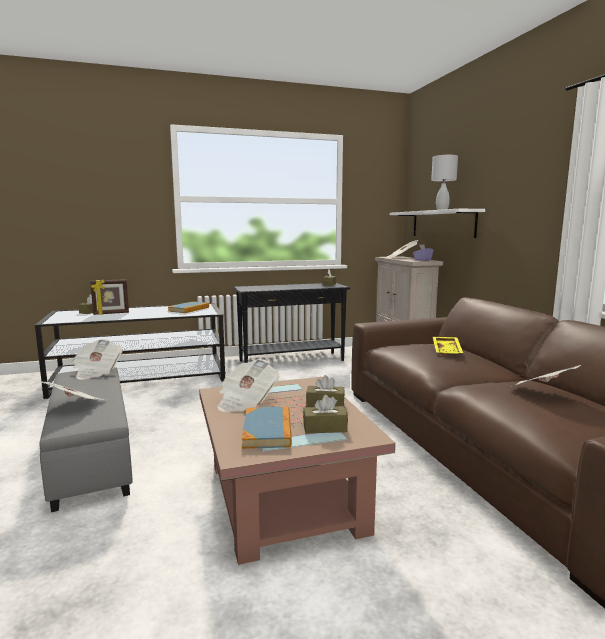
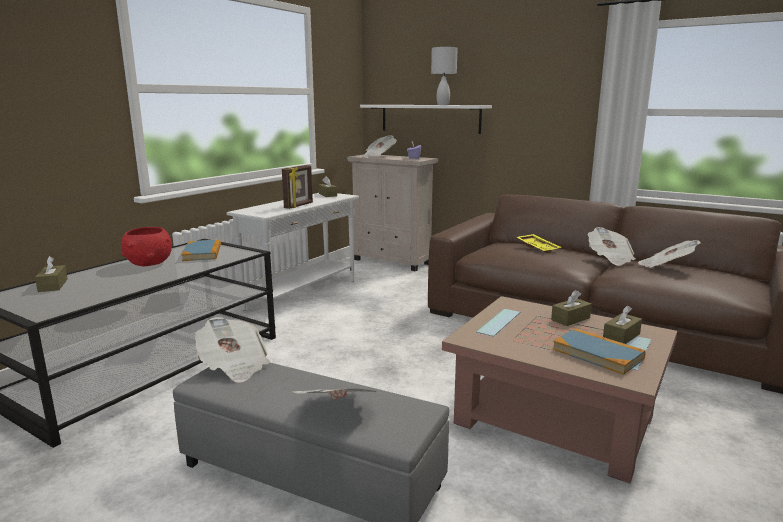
camera: 40 degrees left, 5 degrees up
(111, 313) = (101, 281): picture frame -> picture frame (299, 205)
(152, 310) = (150, 264): none -> red bowl
(246, 402) = (515, 338): newspaper -> newspaper (609, 258)
(292, 361) = (302, 294): black console table -> white console table

